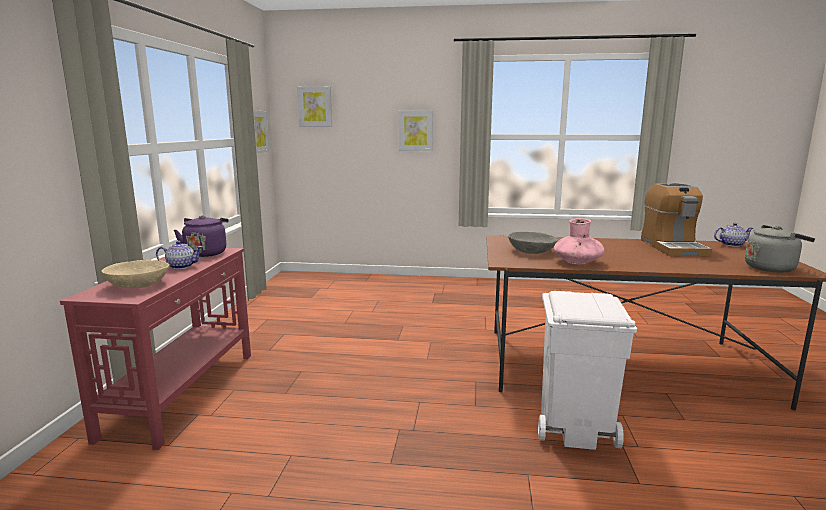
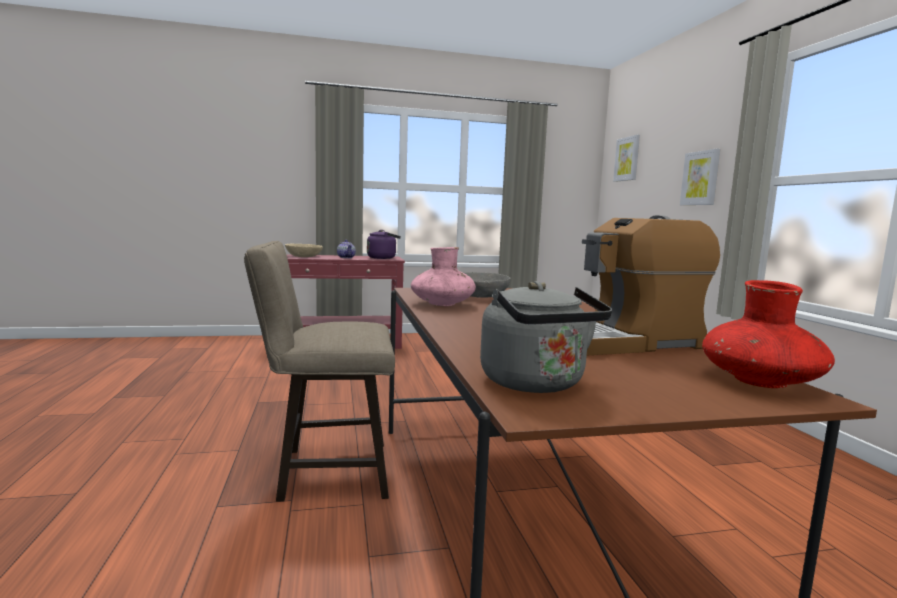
camera: 70 degrees right, 5 degrees down
(257, 131) = (567, 185): picture -> none
(574, 427) = (325, 472): white trash can -> beige stool
(731, 244) = (760, 381): teapot -> red vase

